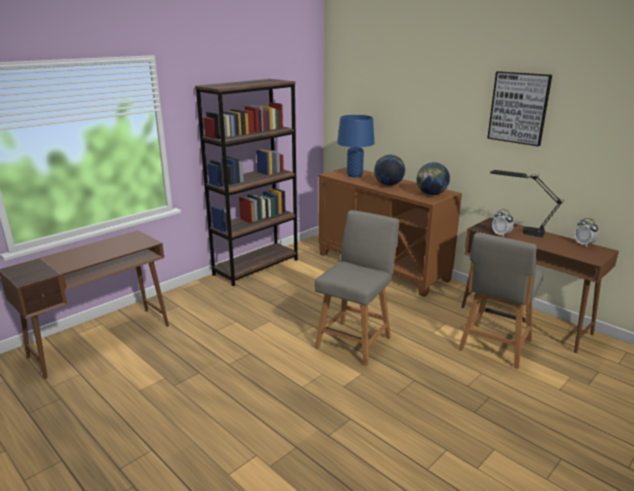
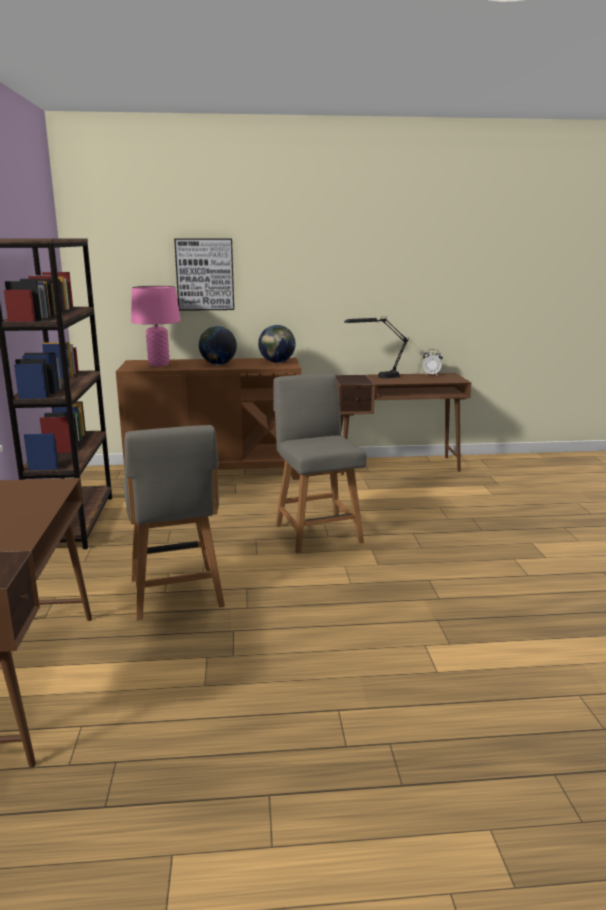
camera: 50 degrees left, 5 degrees down
(354, 175) = (158, 364): blue table lamp -> pink table lamp
(494, 346) = (413, 489): grey chair -> grey chair (176, 594)
(501, 234) = (372, 382): alarm clock -> none
(519, 108) = (345, 256): picture -> picture (205, 274)

